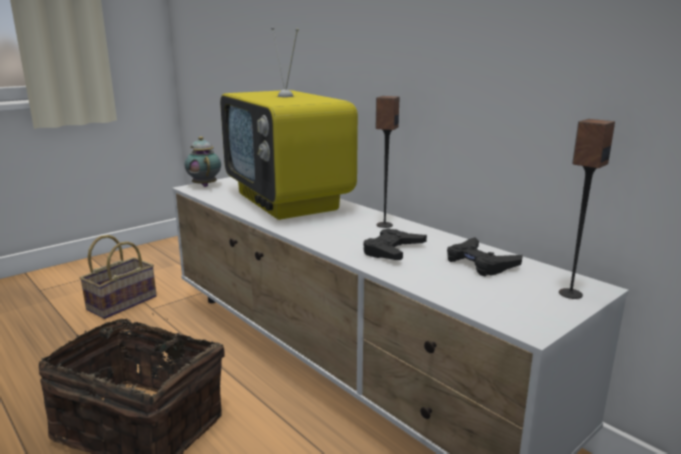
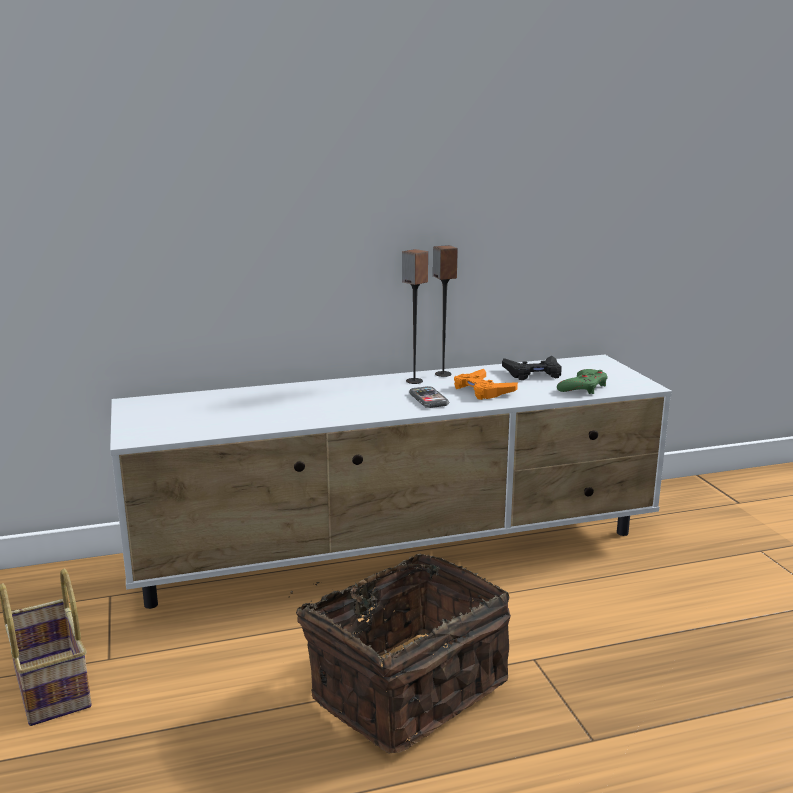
camera: 65 degrees left, 0 degrees up
(204, 185) = (136, 431): teapot -> none
(289, 202) = (286, 401): television -> none
(342, 236) = (428, 399): none -> phone
(393, 250) = (482, 390): black game controller -> orange game controller
(468, 292) = (583, 387): none -> green game controller
(570, 293) = (603, 366): speaker -> speaker (442, 374)

